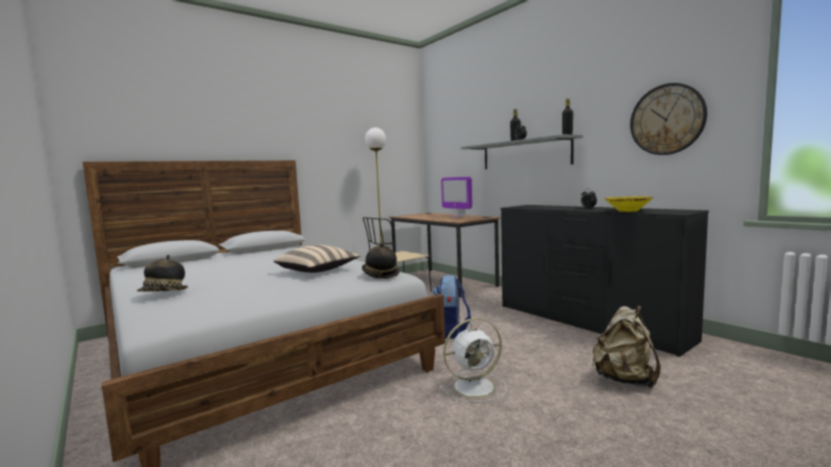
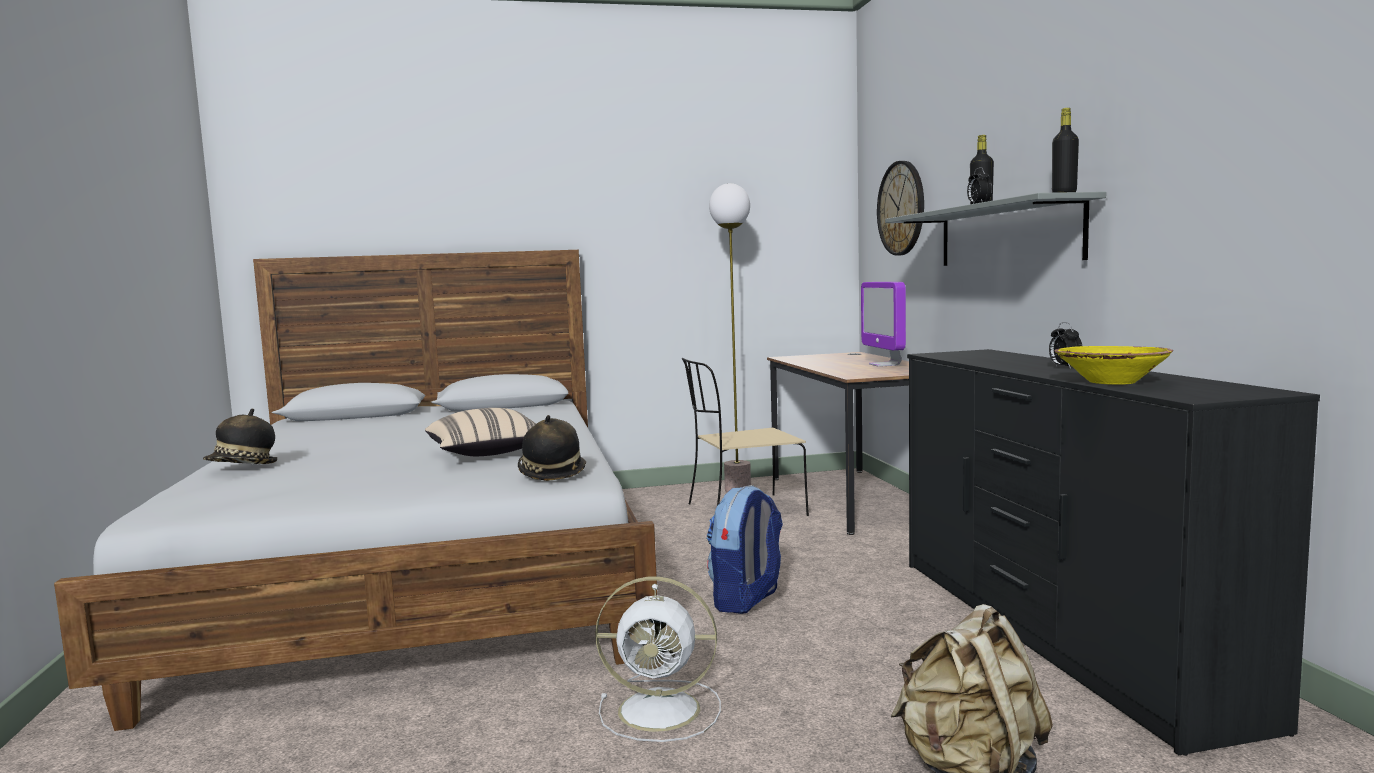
camera: 25 degrees right, 0 degrees up
(667, 119) = (1270, 152): wall clock -> wall clock (901, 208)

